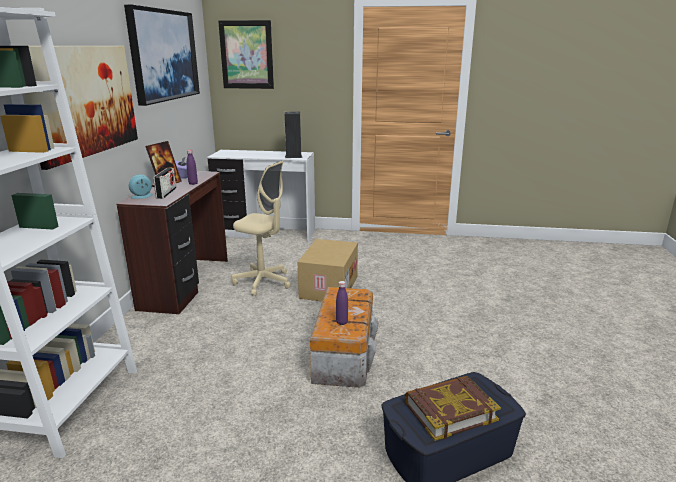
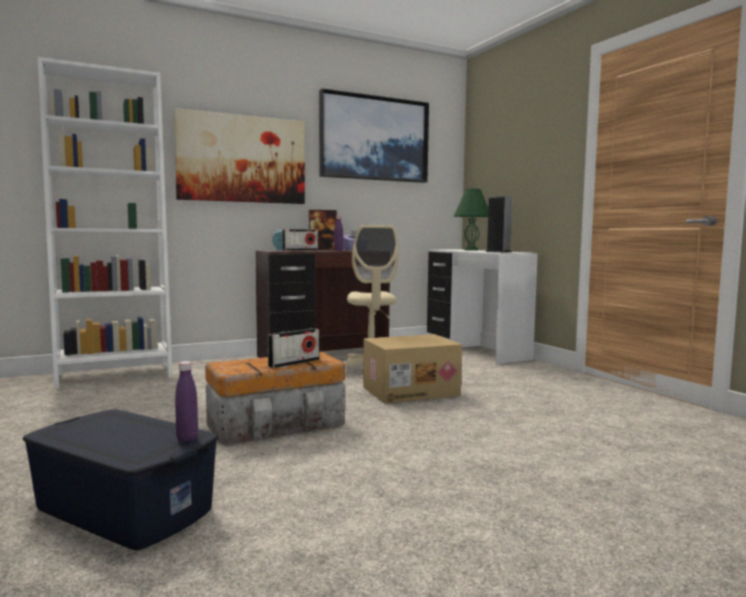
camera: 55 degrees right, 15 degrees down
(246, 55) = (491, 142): picture -> none
(246, 152) = (471, 250): none -> green table lamp
(342, 322) = (246, 365): purple bottle -> purple bottle (187, 439)
(355, 305) = (294, 363): none -> radio
(449, 411) = (112, 434): book -> none

